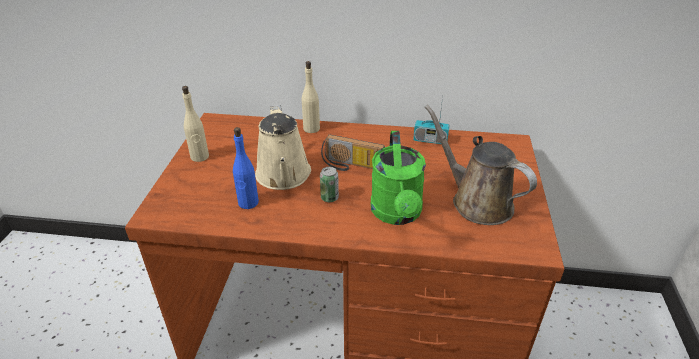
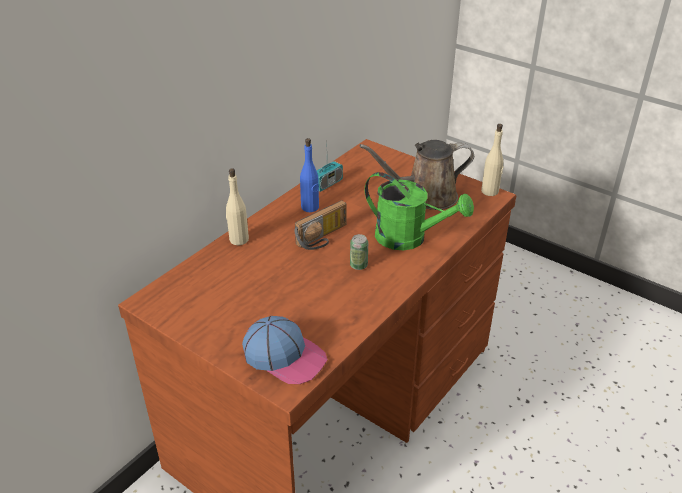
camera: 60 degrees left, 0 degrees up
(187, 201) = (285, 356): none -> cap
(199, 157) = (212, 329): beige bottle -> beige bottle (490, 191)
(248, 203) = (324, 315): blue bottle -> blue bottle (310, 207)
(284, 176) = (303, 281): beige watering can -> none

